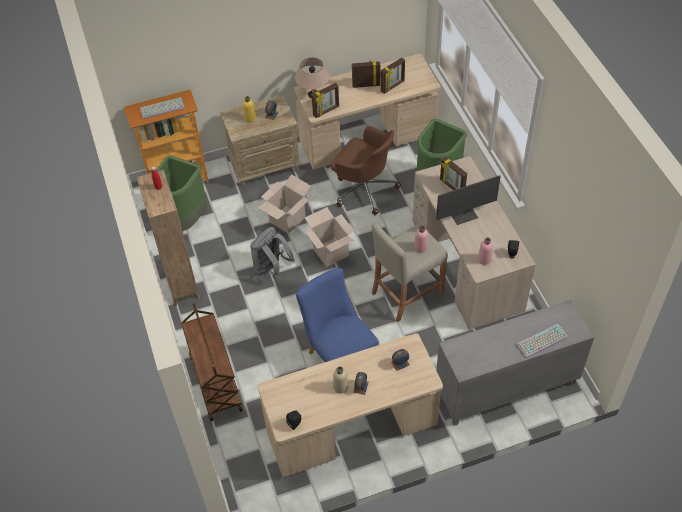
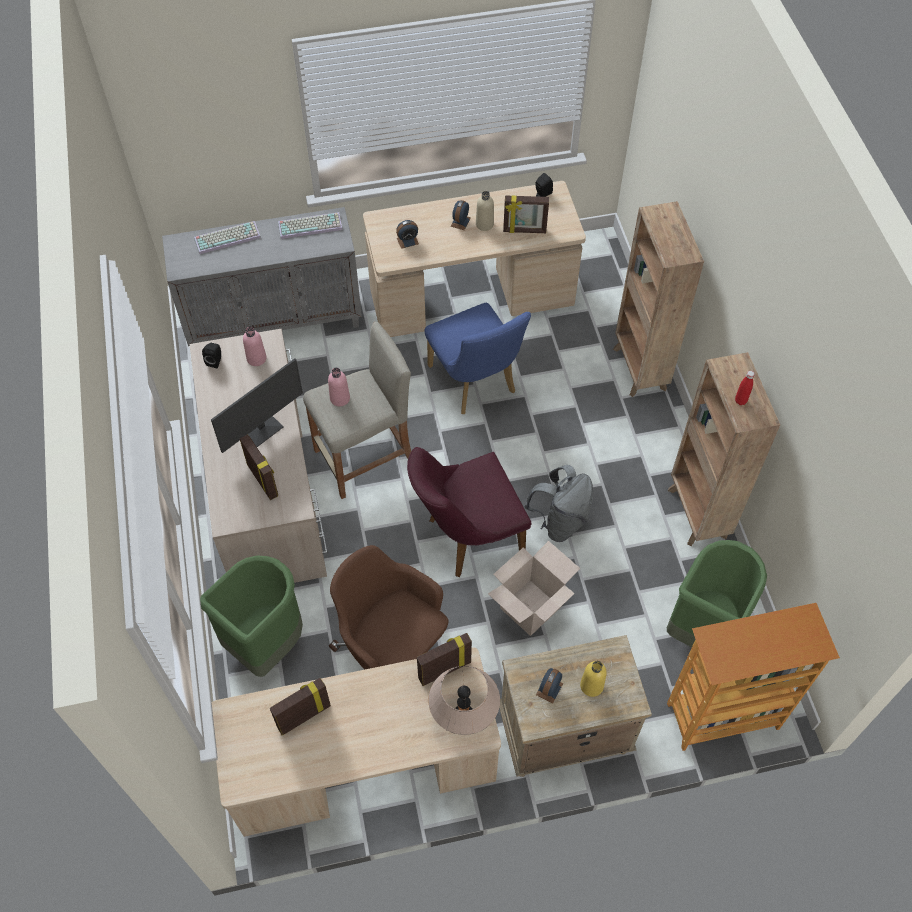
camera: 175 degrees left, 5 degrees up
(162, 109) = (762, 639): keyboard -> keyboard (311, 225)
(215, 382) = (639, 370): brown cart -> brown bookcase
(330, 252) = (466, 538): cardboard box -> purple chair
(366, 85) = (355, 729): picture frame -> picture frame (524, 231)
(464, 215) = (261, 429): monitor -> monitor turned 150 degrees clockwise

